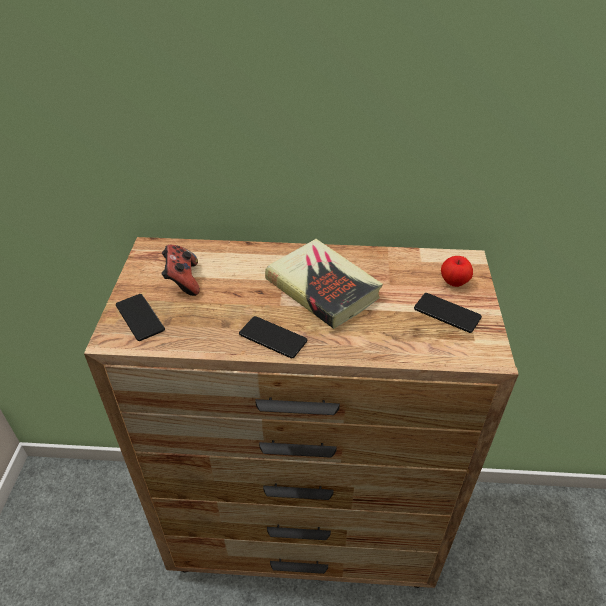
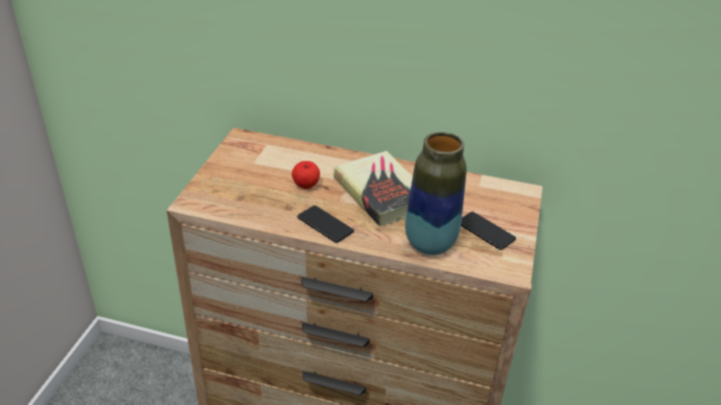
camera: 10 degrees right, 5 degrees down
(140, 317) = (218, 191): phone -> none
(182, 281) = (262, 168): game controller -> none
(394, 340) = (430, 244): none -> vase
(454, 282) = (502, 207): apple -> apple (306, 185)

